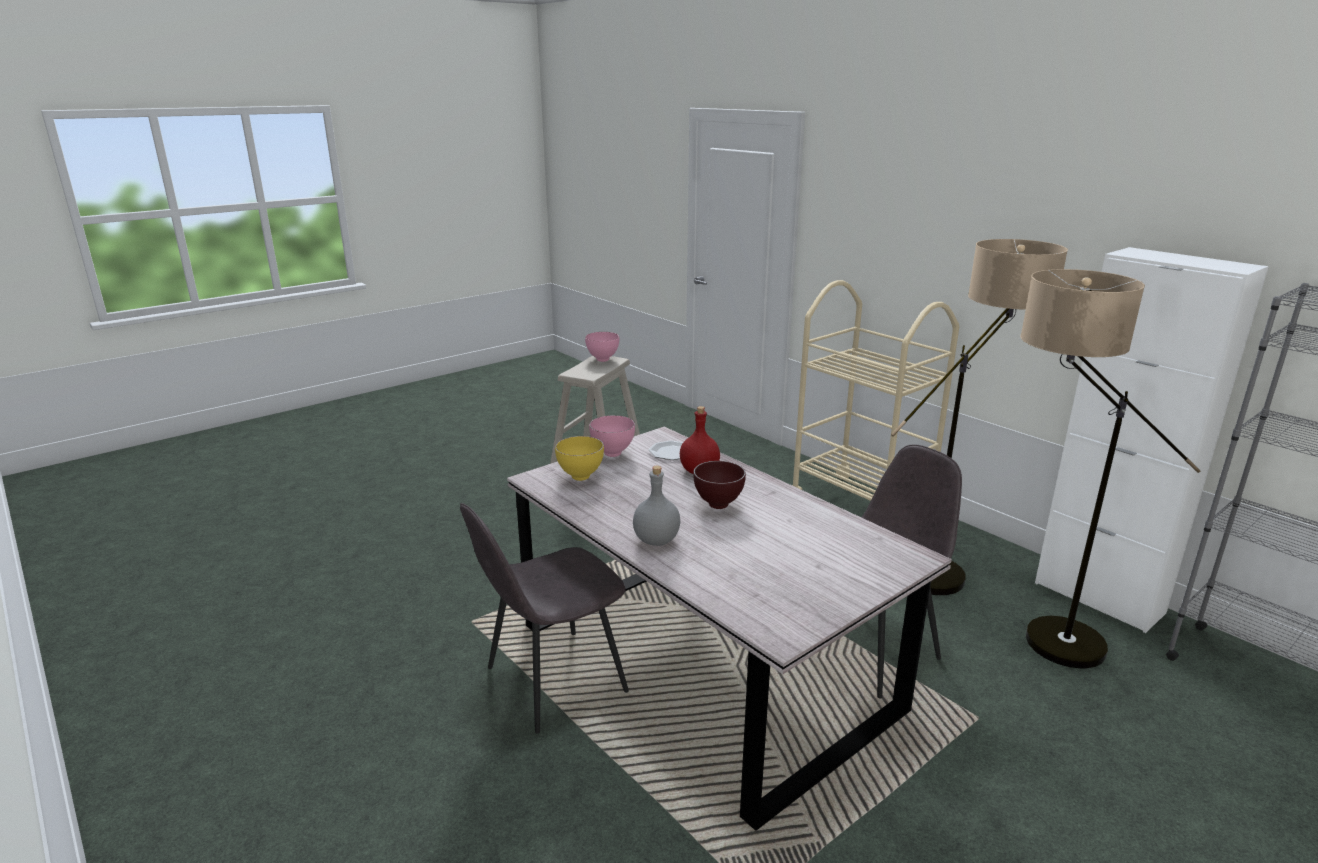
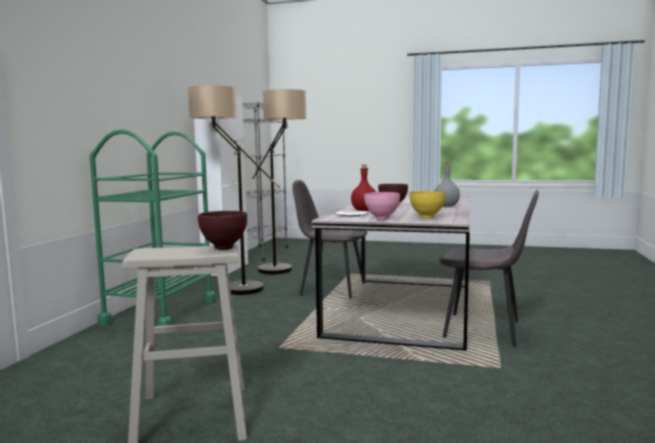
camera: 125 degrees left, 15 degrees down
(580, 374) = (225, 248): none -> brown bowl
(602, 360) = (154, 252): pink bowl -> none
(860, 505) = (160, 312): beige cart -> green cart

